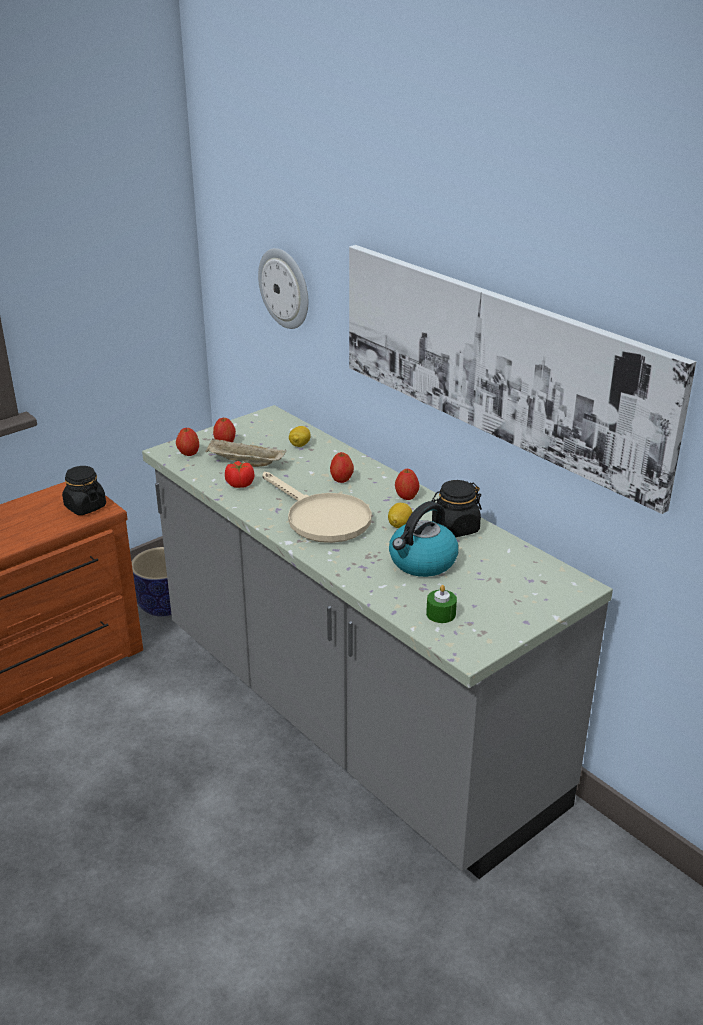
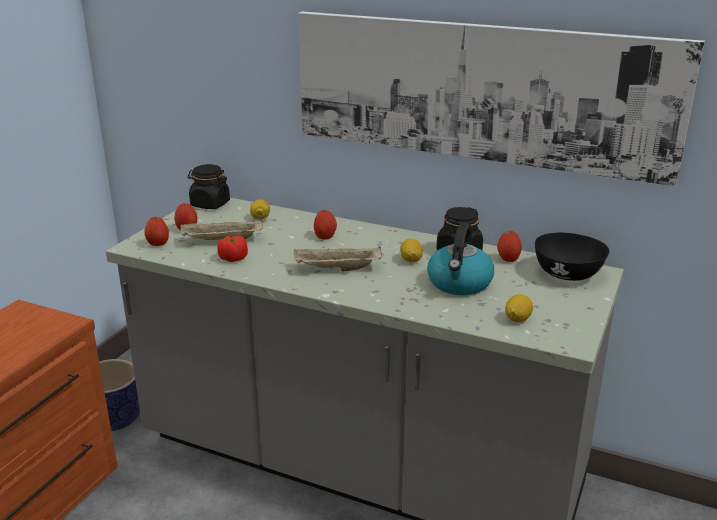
camera: 25 degrees left, 5 degrees down
(85, 506) = (45, 325): black jar -> black jar (210, 204)
(285, 288) = (211, 73): wall clock -> none
(321, 518) = (336, 269): beige frying pan -> beige tray
(406, 496) = (394, 238): apple -> apple (508, 259)
(441, 614) = (517, 319): green candle -> lemon
(543, 579) = (567, 274): none -> black bowl

